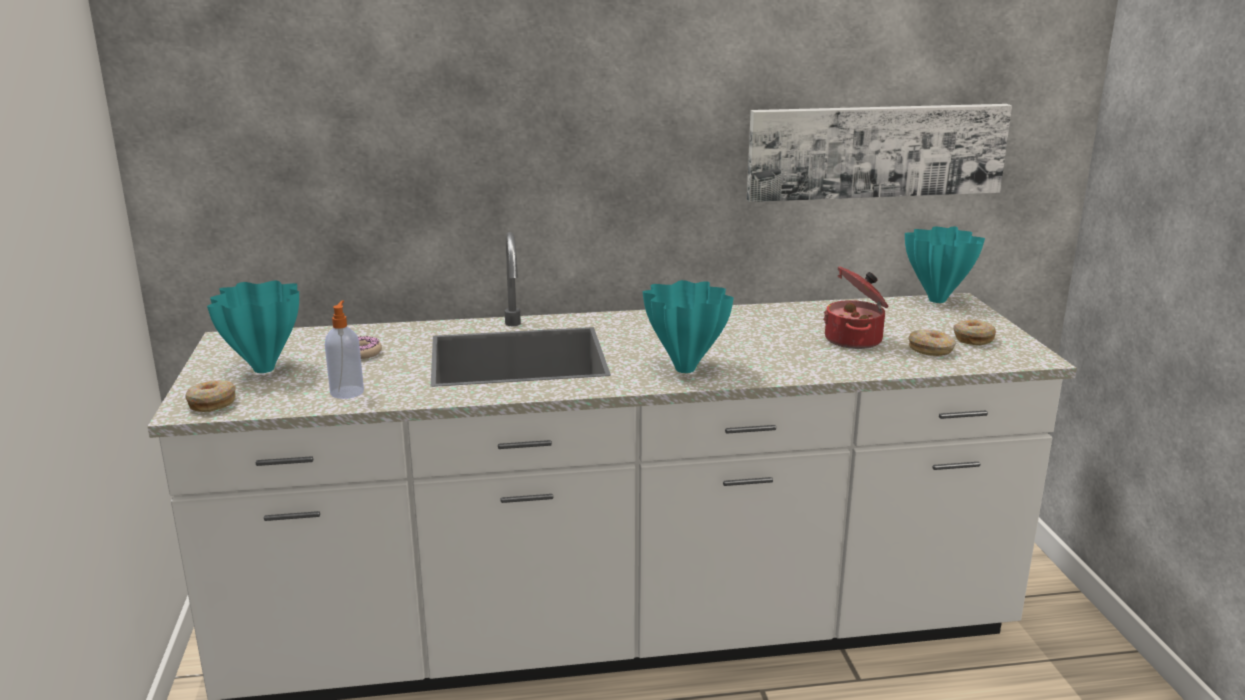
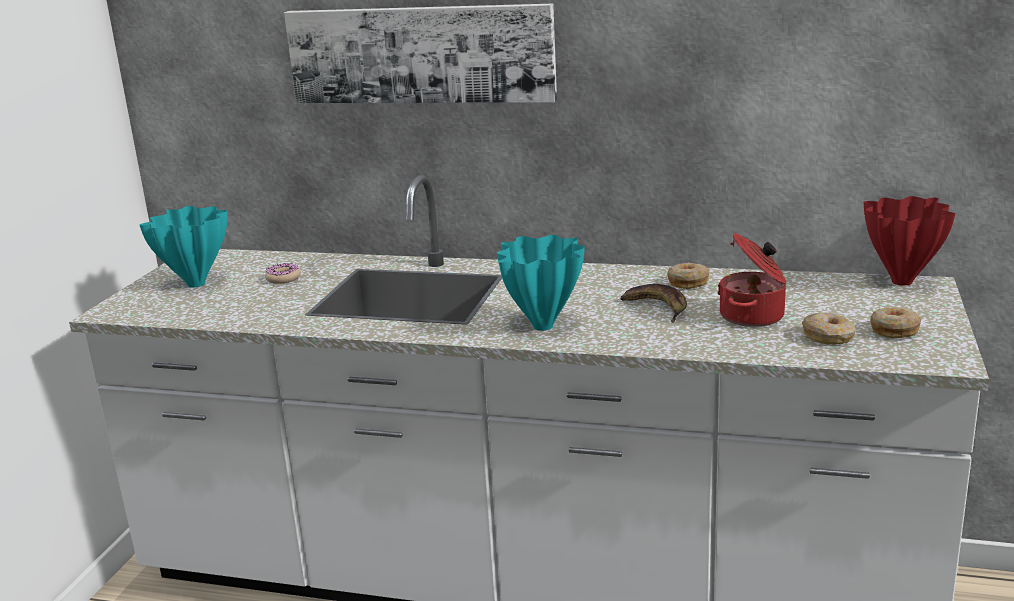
camera: 25 degrees right, 0 degrees up
(212, 403) = (130, 308): donut -> donut (688, 282)
(347, 392) = (235, 311): soap dispenser -> none
(767, 341) = (657, 307): none -> banana
(876, 151) = (831, 106): picture -> picture (421, 54)
(936, 300) = (900, 282): turquoise vase -> red vase

